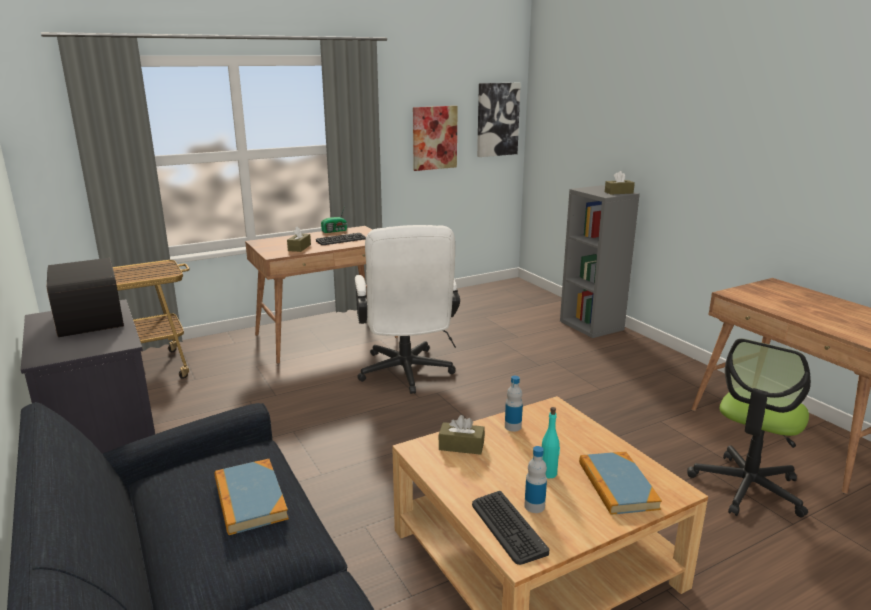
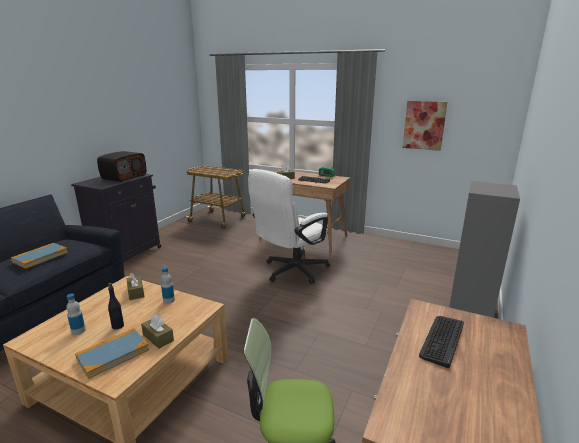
camera: 55 degrees right, 0 degrees up
(497, 119) = (490, 116): picture -> none
(507, 527) = (54, 328): keyboard -> keyboard (442, 340)
(548, 473) = (118, 326): turquoise bottle -> black bottle
(618, 192) = (501, 193): brown tissue box -> brown tissue box (158, 338)

